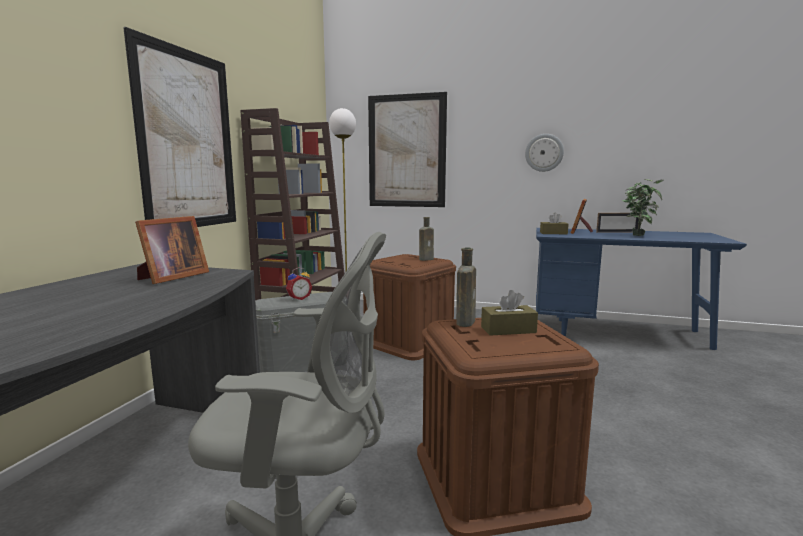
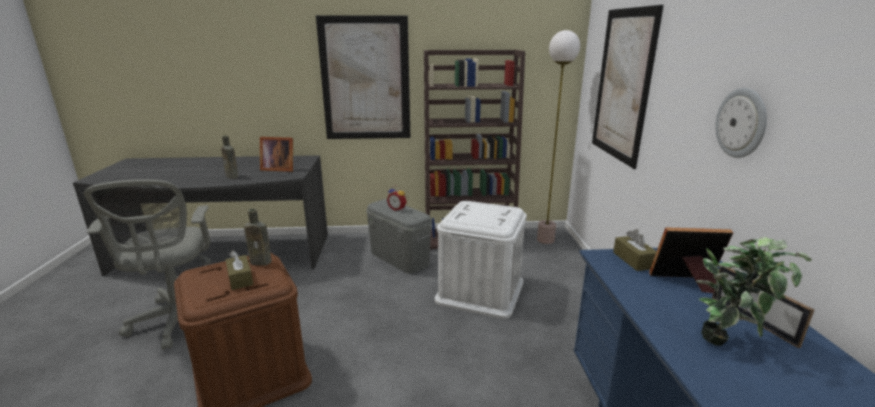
camera: 70 degrees right, 10 degrees up
(408, 341) = (480, 291): brown storage box -> white storage box
(427, 259) = (494, 220): brown bottle -> brown bottle (232, 177)

